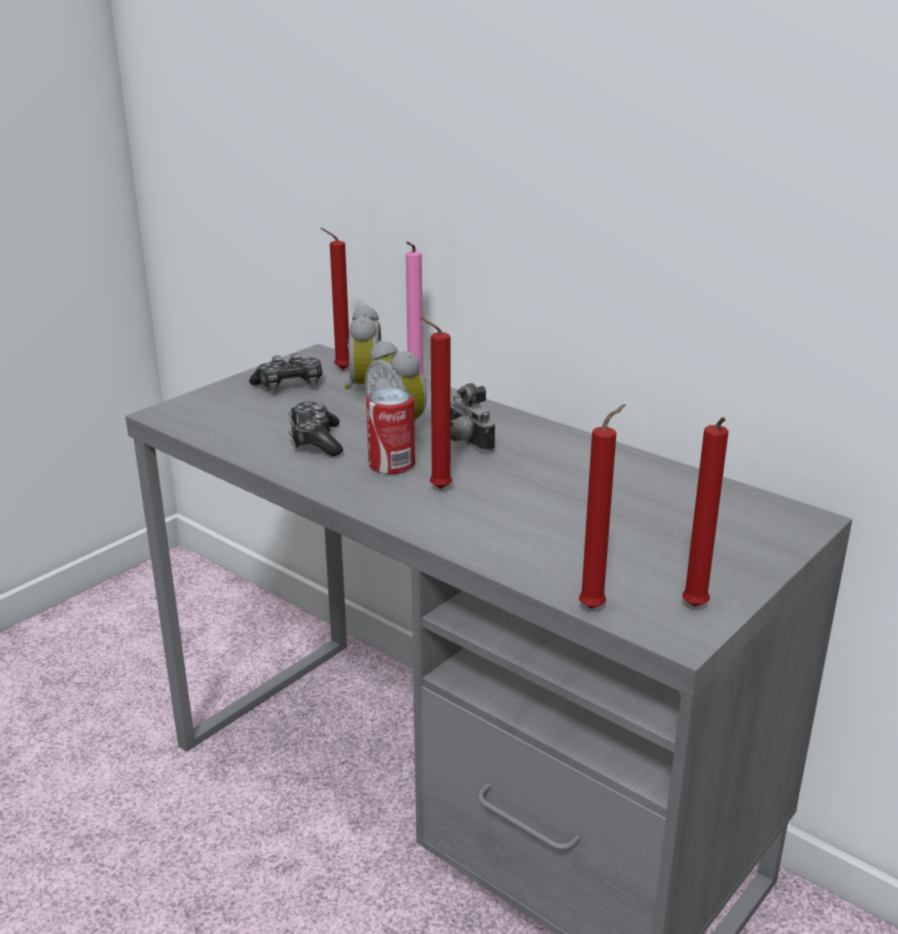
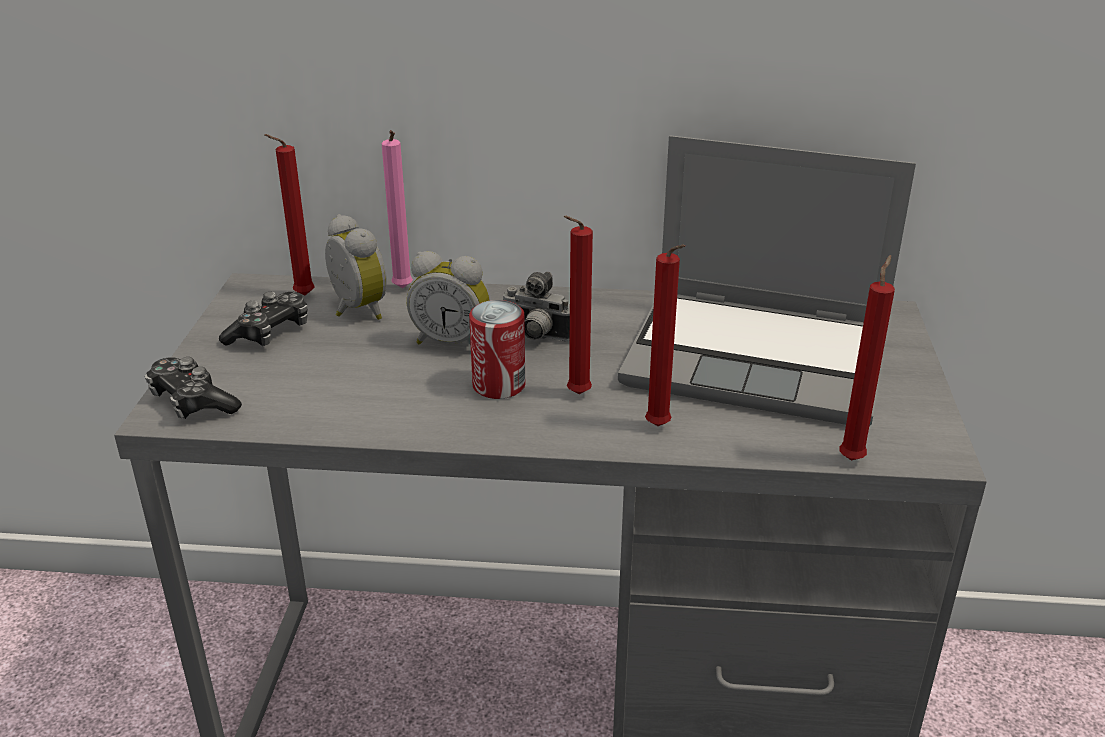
camera: 35 degrees left, 5 degrees up
(315, 441) = (387, 387): game controller -> game controller (192, 402)
(624, 513) = (760, 359): none -> laptop
(695, 609) = (919, 426): red candle -> red candle (660, 428)

